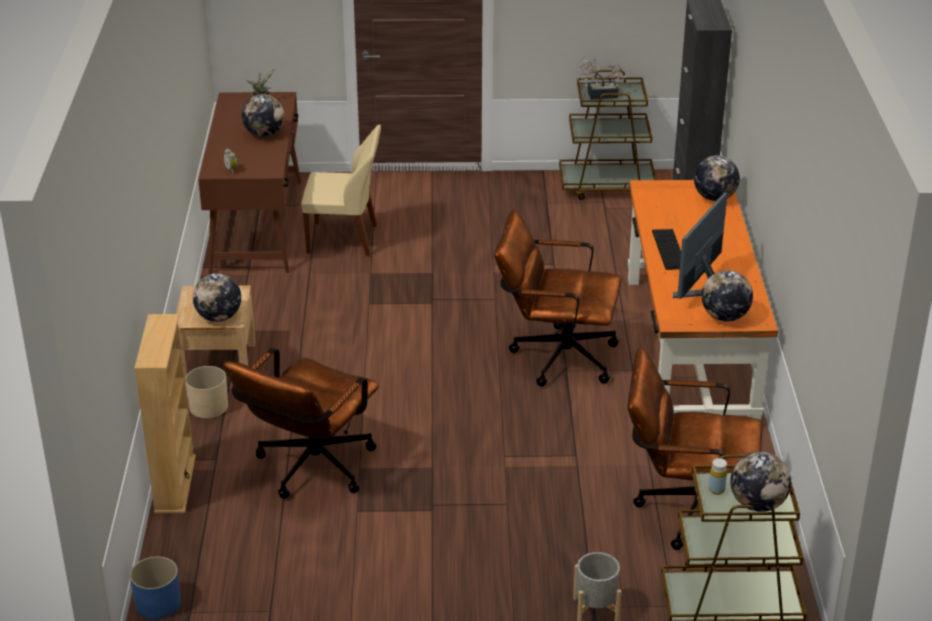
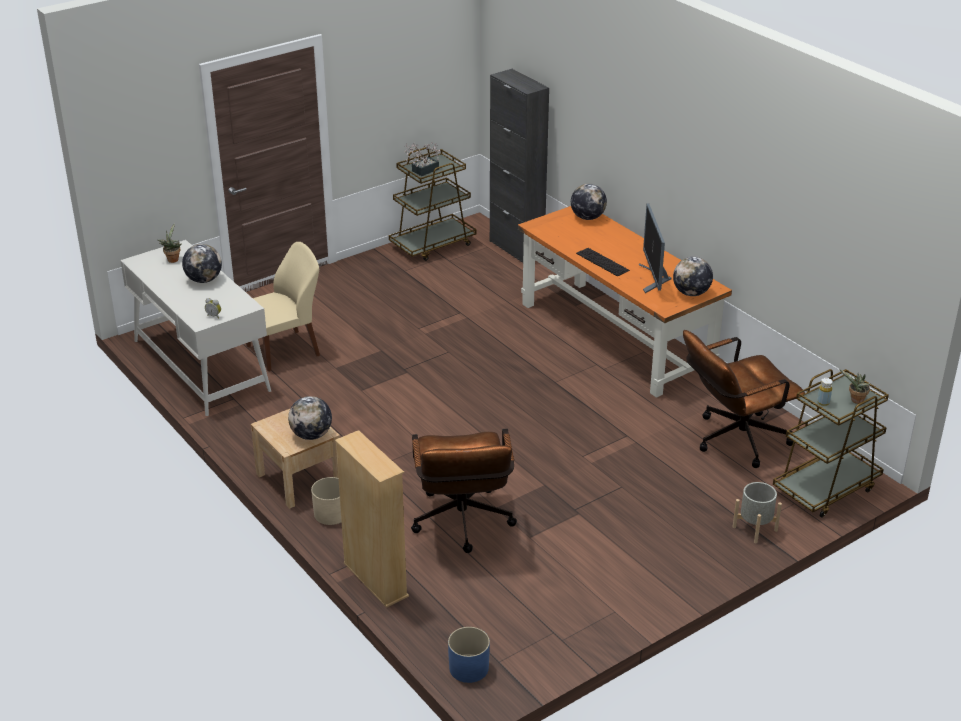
camera: 35 degrees left, 0 degrees up
(257, 225) = (201, 365): brown desk -> white desk
(555, 356) = (536, 375): brown office chair -> none
(757, 504) = (855, 401): globe -> potted plant

